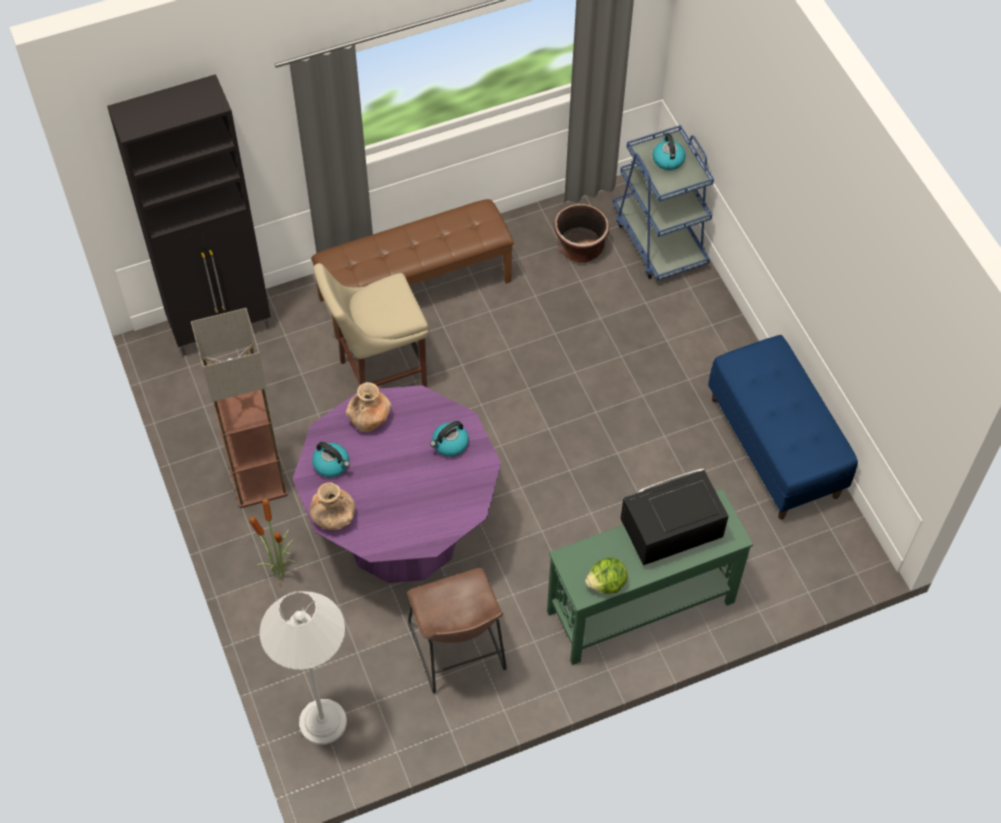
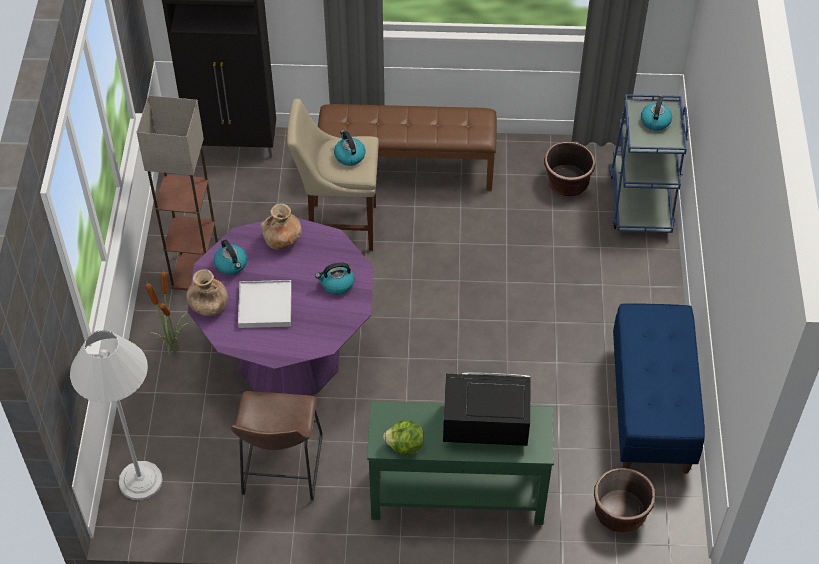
camera: 25 degrees right, 5 degrees down
(386, 303) = (349, 156): none -> kettle
(391, 495) = (265, 306): none -> white tray
(798, 561) = (620, 513): none -> brown planter

